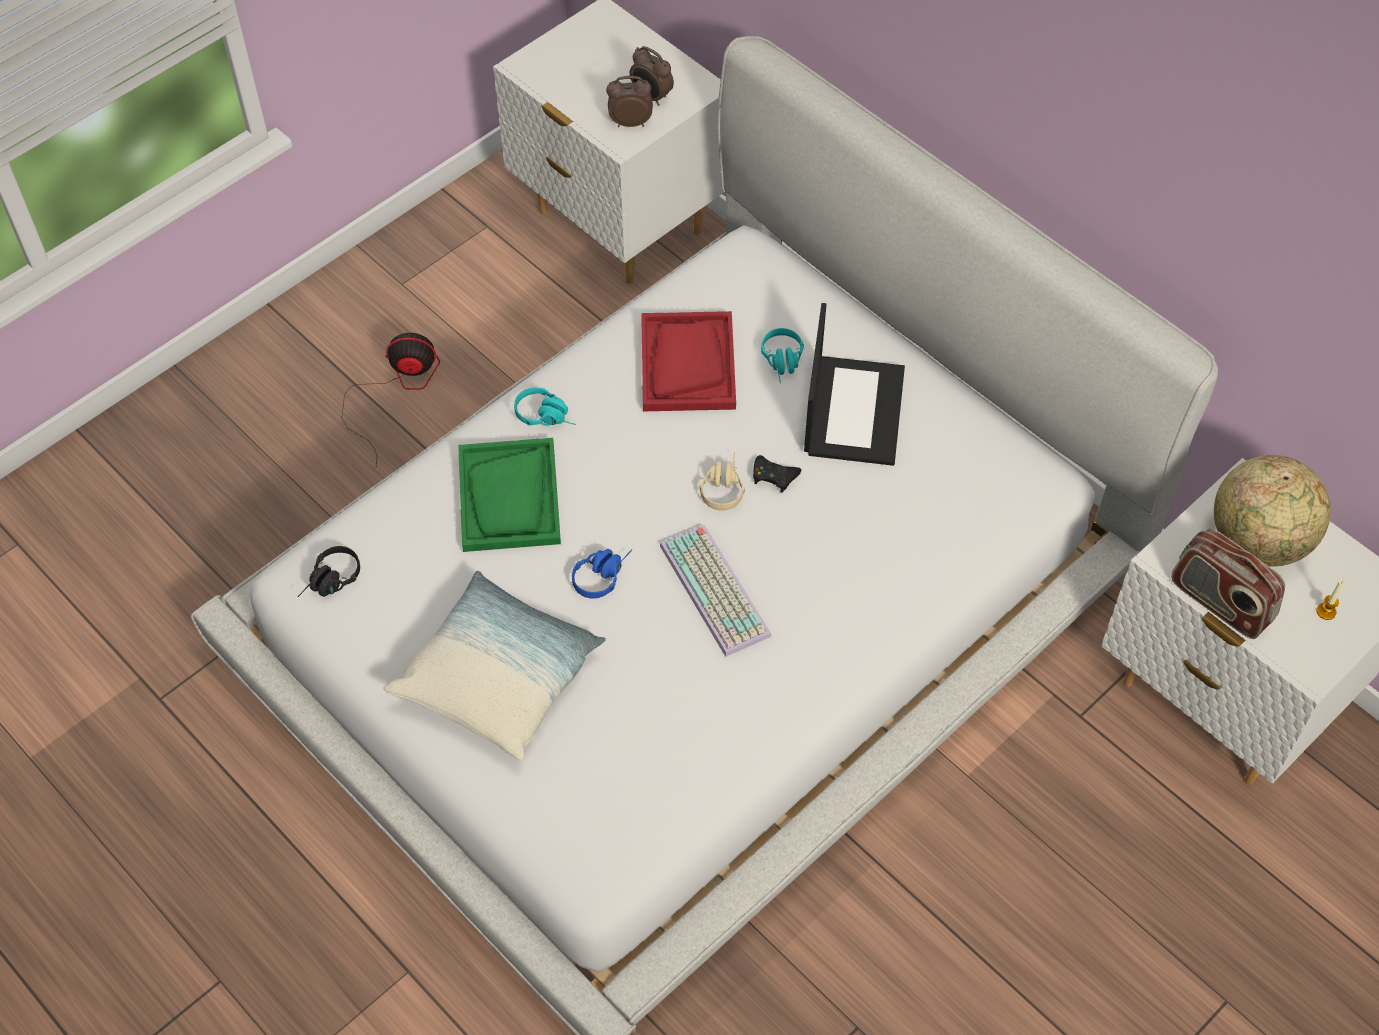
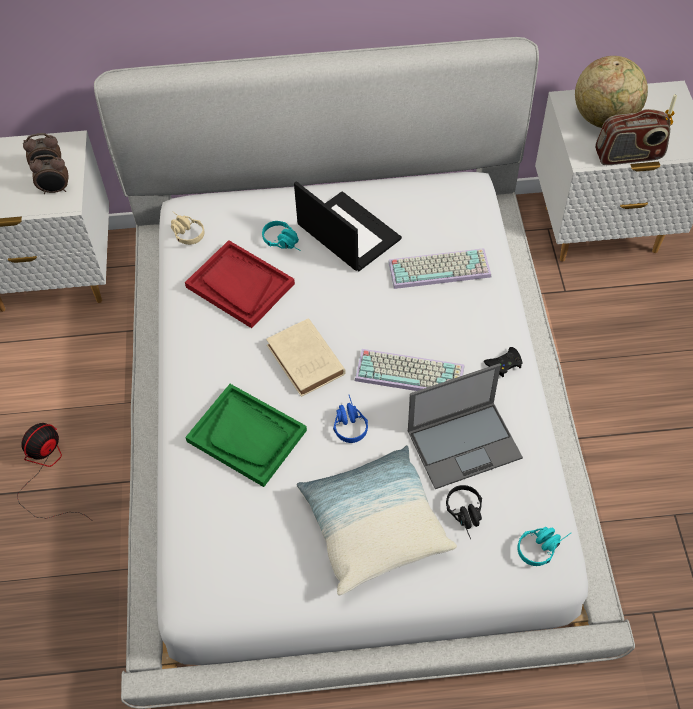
camera: 50 degrees left, 0 degrees up
(330, 582) = (216, 580): black headphones -> black headphones (466, 516)
(547, 416) = (206, 378): turquoise headphones -> turquoise headphones (542, 546)
(630, 122) = (55, 190): alarm clock -> alarm clock turned 135 degrees counterclockwise
(645, 487) = (306, 361): none -> beige book
(670, 699) = (465, 443): none -> laptop
(722, 486) = (341, 324): beige headphones -> beige headphones (184, 232)
(774, 476) = (357, 296): black game controller -> black game controller (504, 364)
(889, 528) = (440, 267): none -> keyboard

